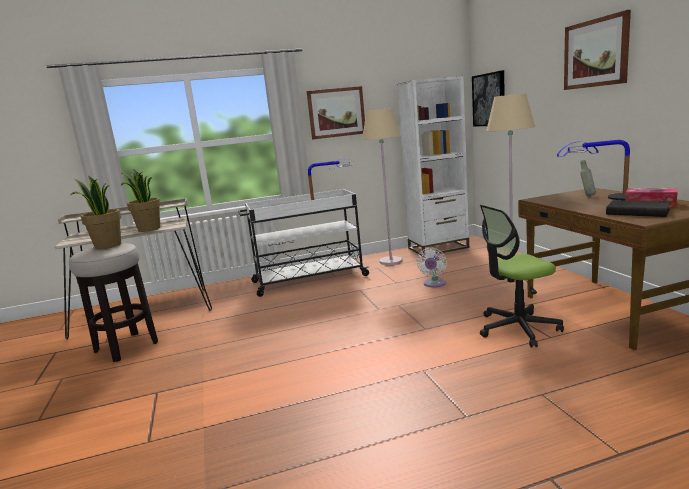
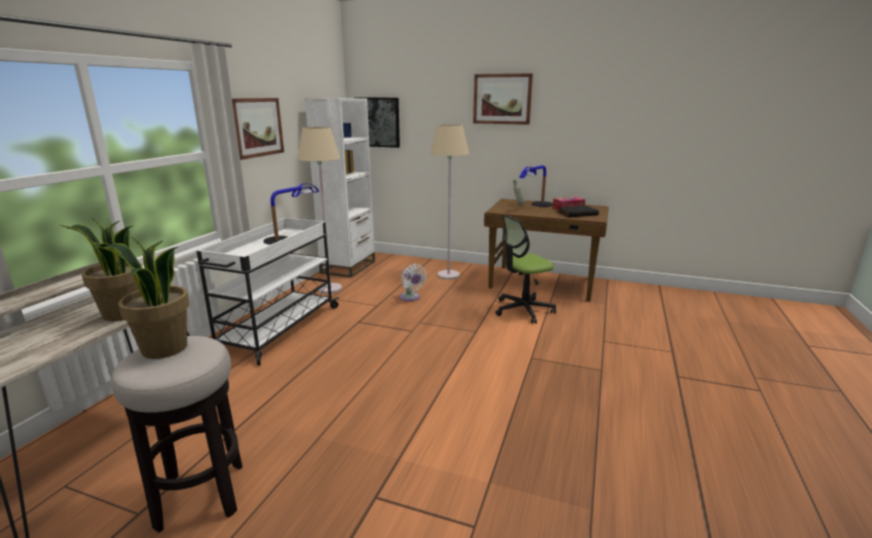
camera: 55 degrees left, 5 degrees up
(517, 328) = (523, 310): office chair -> office chair turned 45 degrees clockwise

